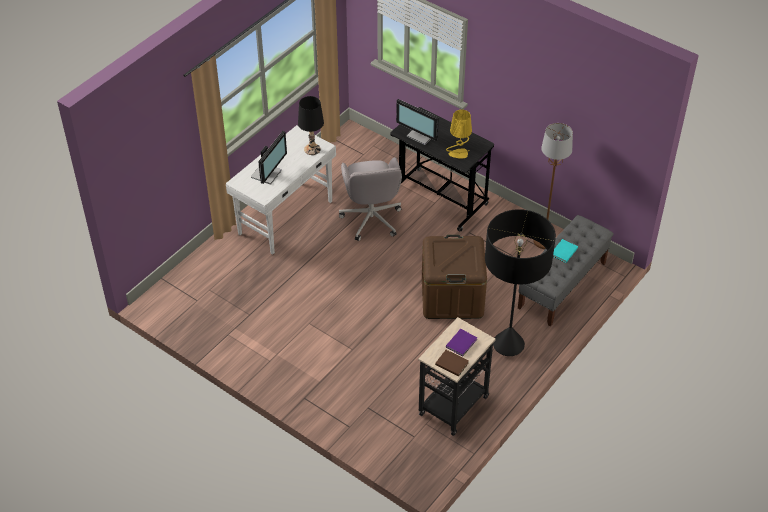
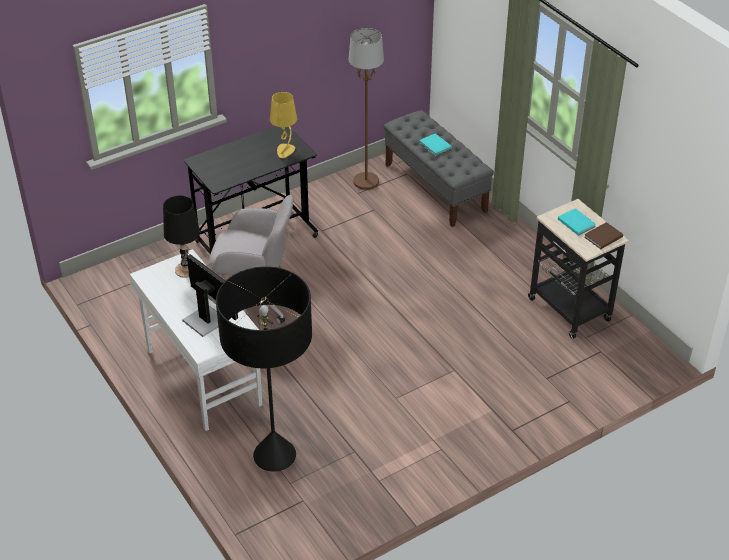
camera: 70 degrees left, 5 degrees down
(421, 135) = (235, 170): monitor -> none
(452, 296) = (412, 269): brown storage box -> none
(462, 343) = (576, 222): purple book -> turquoise book
(508, 346) = (502, 248): black floor lamp -> black floor lamp (275, 458)

